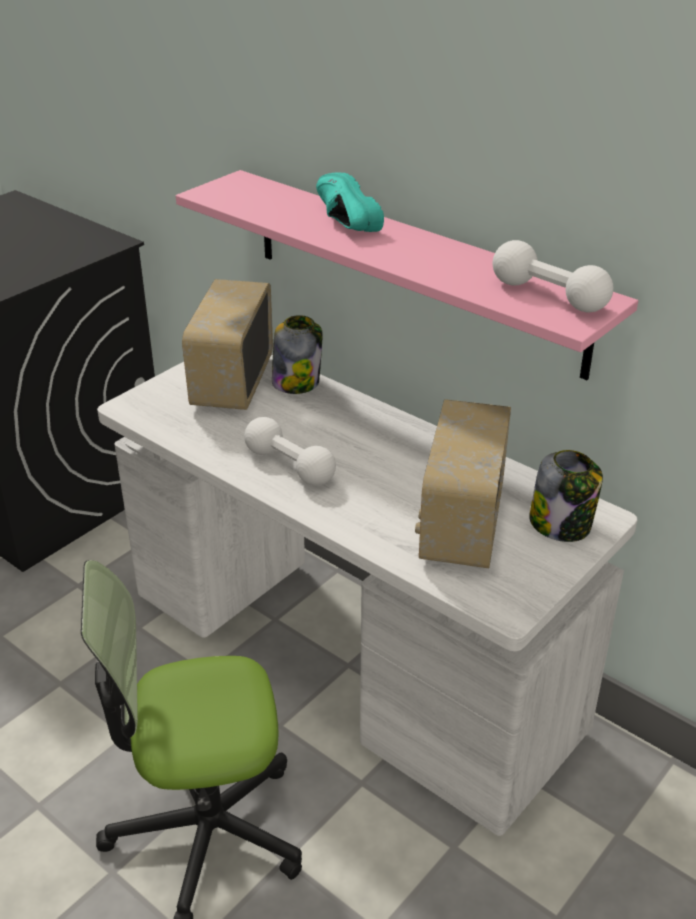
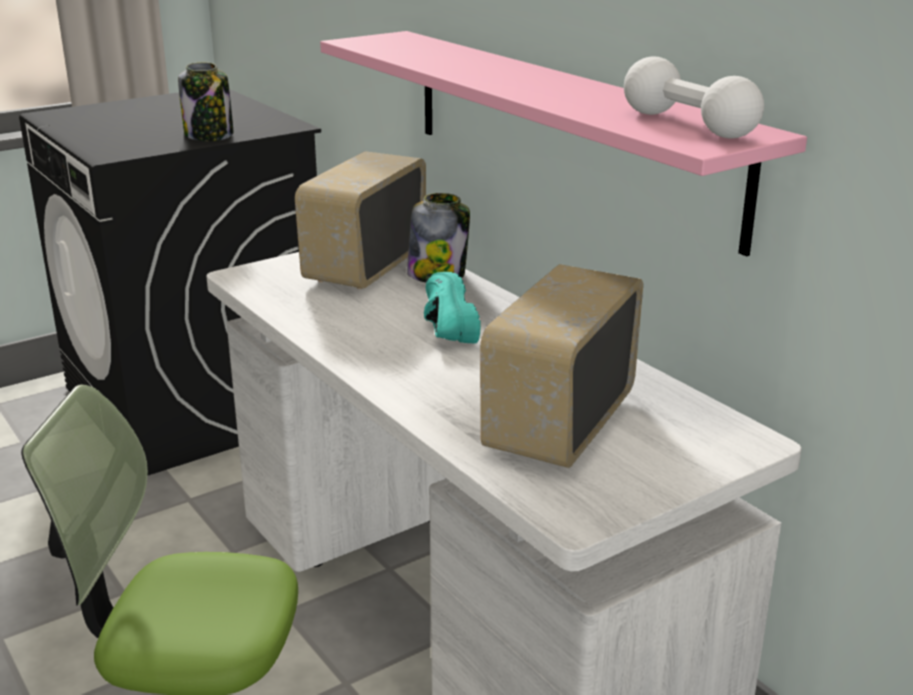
camera: 15 degrees right, 10 degrees down
(289, 466) = (383, 344): white dumbbell -> none
(341, 221) = (483, 64): turquoise shoe -> turquoise shoe (441, 327)
(561, 525) = (692, 441): jar -> jar (209, 135)

